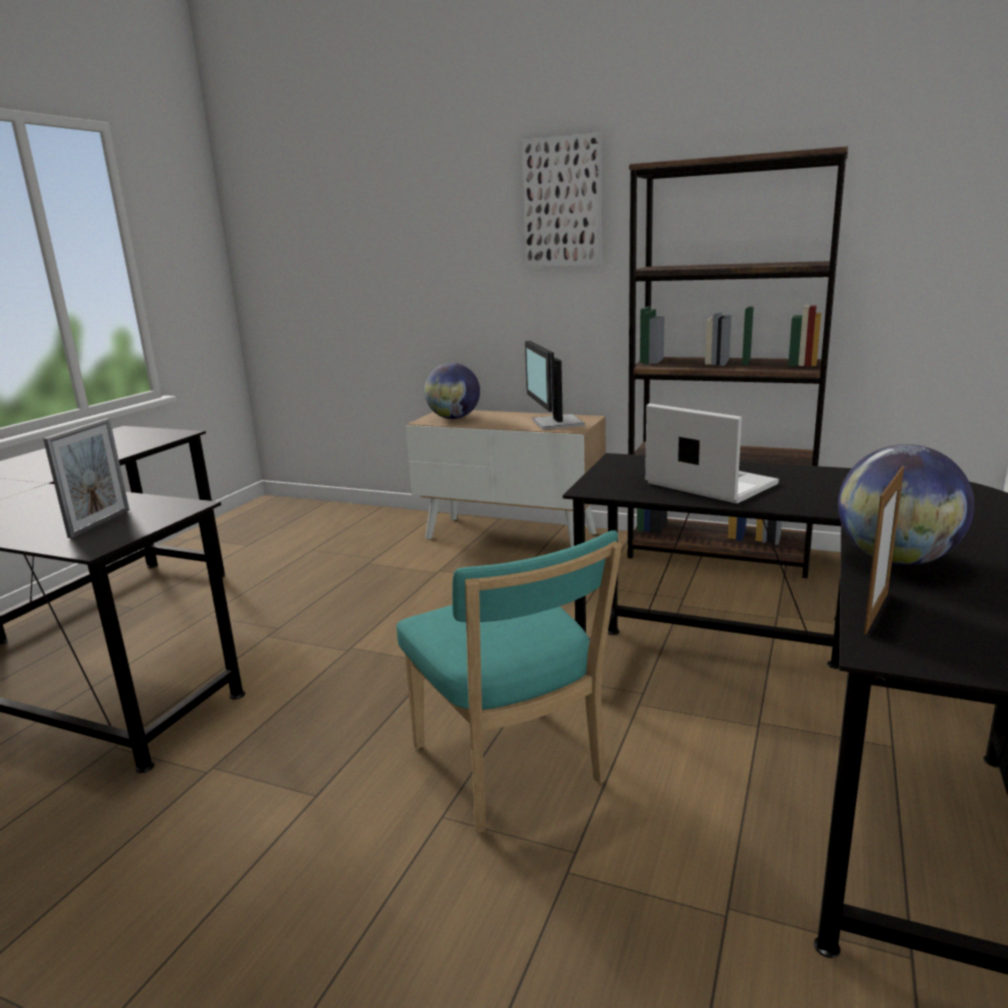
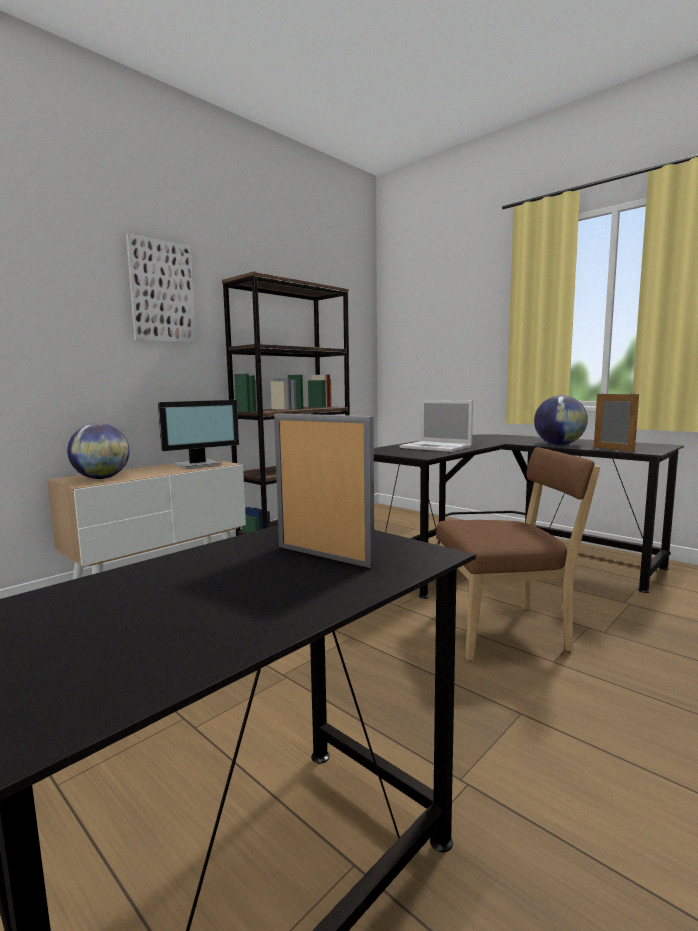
camera: 70 degrees left, 10 degrees down
(511, 769) = (507, 631): turquoise chair -> brown chair
(555, 423) = (199, 465): monitor -> monitor turned 45 degrees counterclockwise
(708, 483) = (437, 447): laptop -> laptop turned 120 degrees counterclockwise

